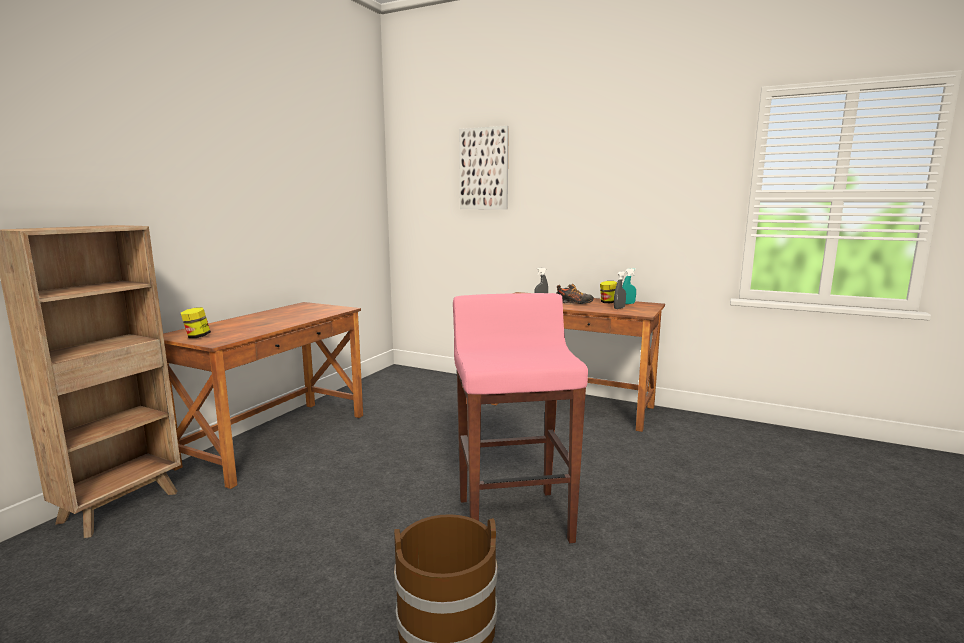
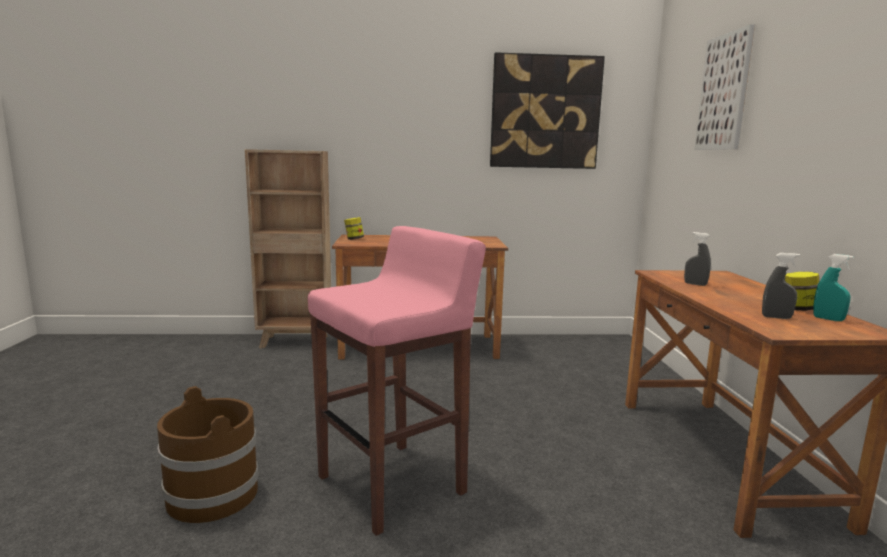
camera: 60 degrees right, 0 degrees up
(324, 175) = (545, 112): none -> picture
(574, 303) = (738, 295): shoe -> none

